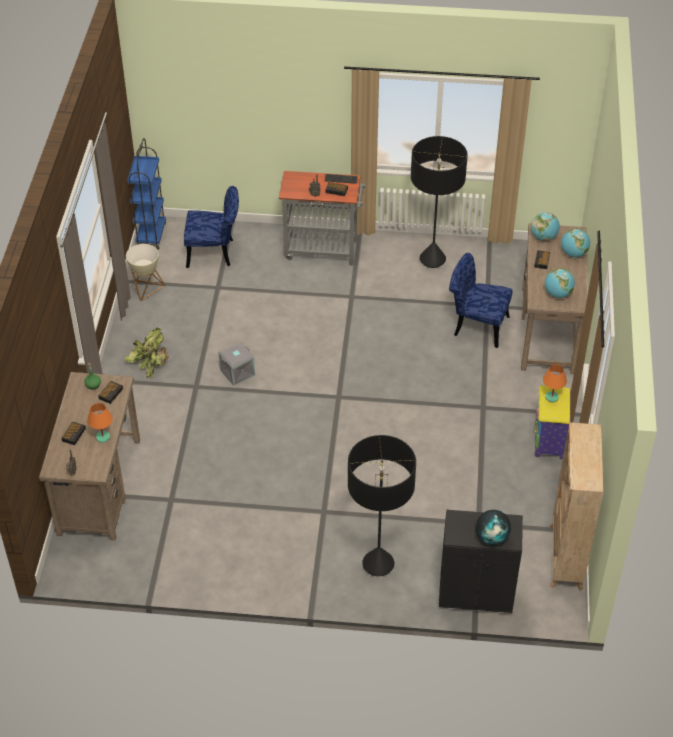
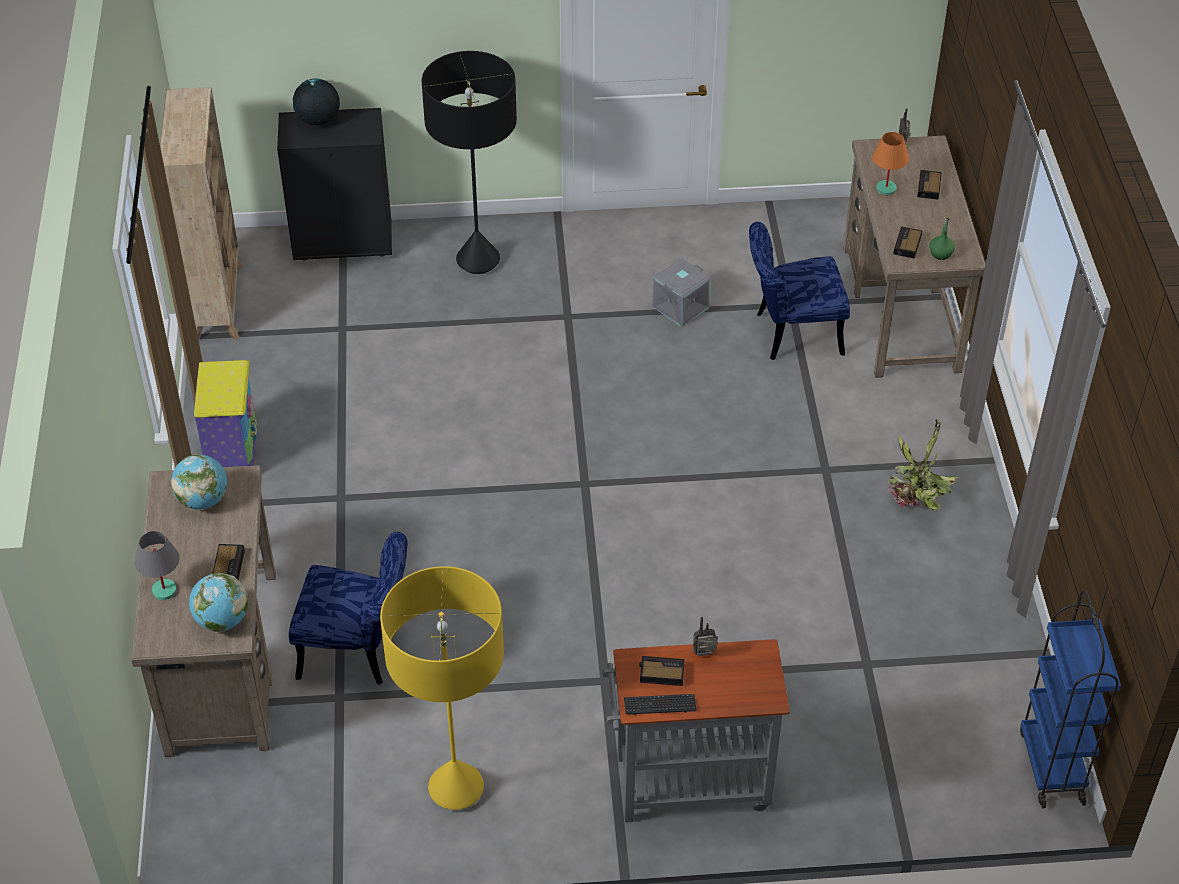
camera: 170 degrees right, 0 degrees up
(146, 288) = (999, 642): planter -> none
(215, 253) = (904, 743): blue chair -> blue chair (790, 333)
(237, 373) = (765, 501): grey storage box -> grey storage box (680, 306)
(432, 261) = (456, 790): black floor lamp -> yellow floor lamp
(551, 397) = (226, 393): orange table lamp -> none
(573, 254) = (164, 590): globe -> grey table lamp

